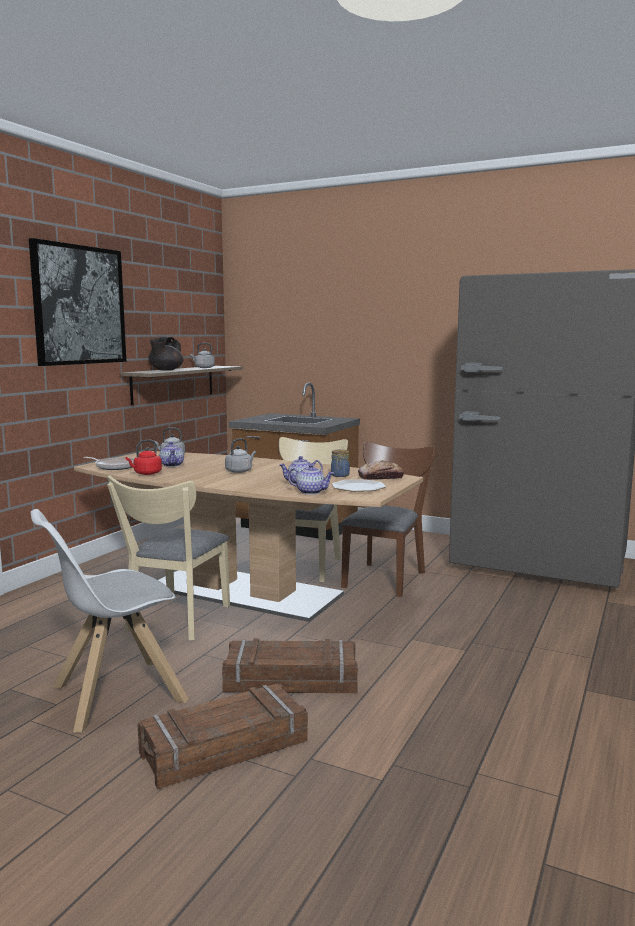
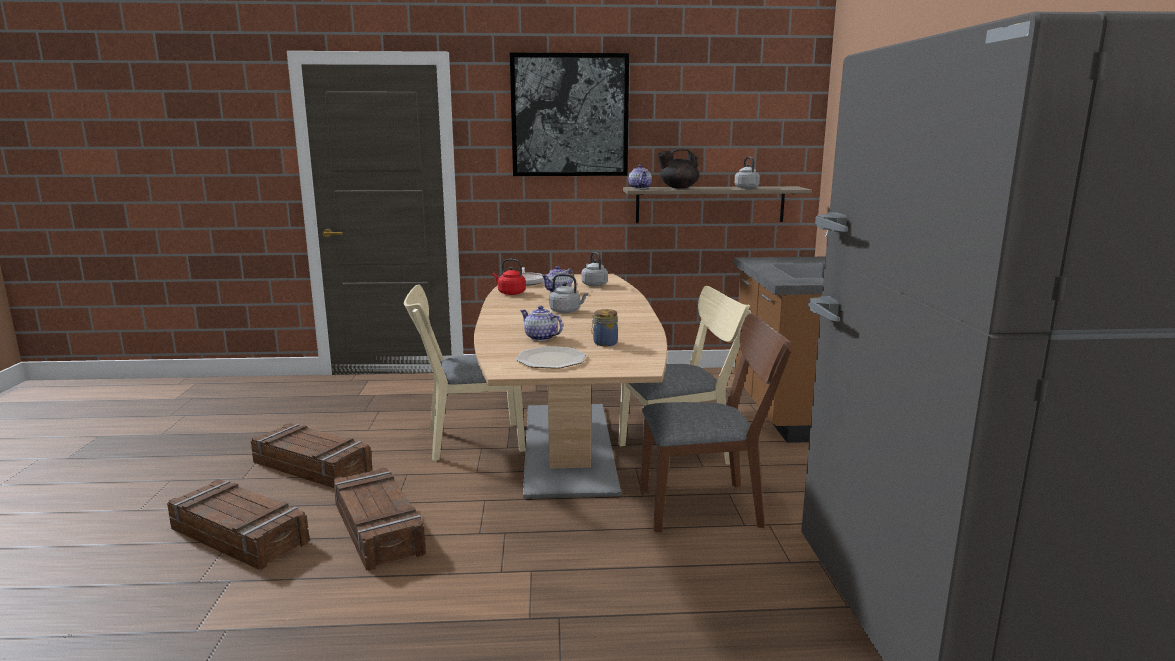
camera: 60 degrees right, 5 degrees up
(114, 695) = (313, 466): chair -> crate
(311, 492) = (500, 348): teapot -> teapot (640, 188)
(380, 477) = (622, 359): bread -> none

